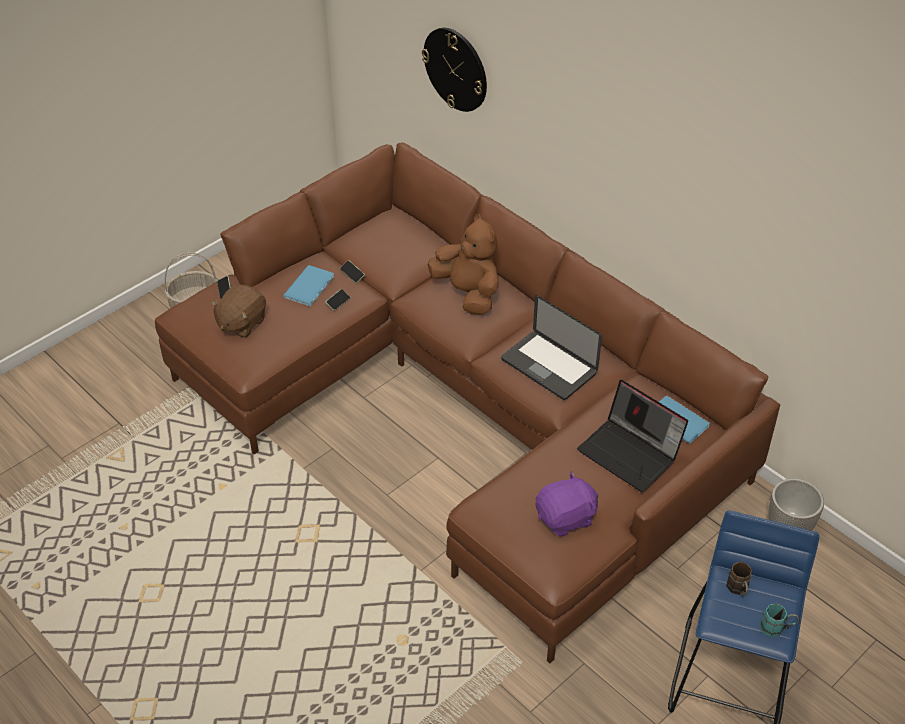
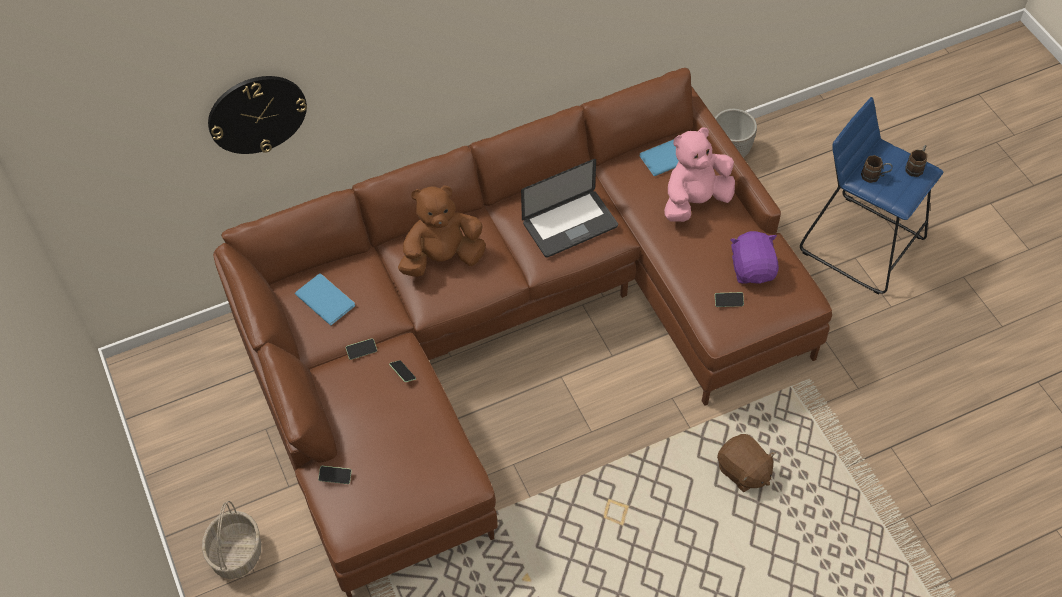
camera: 70 degrees left, 10 degrees up
(241, 323) = (396, 470): brown plush toy -> brown plush toy (743, 471)
(311, 286) = (367, 391): blue book -> blue book (325, 298)
(514, 506) = (728, 302): none -> phone
(630, 453) = (695, 201): laptop -> pink plush toy
(777, 628) = (916, 167): turquoise mug -> brown mug

